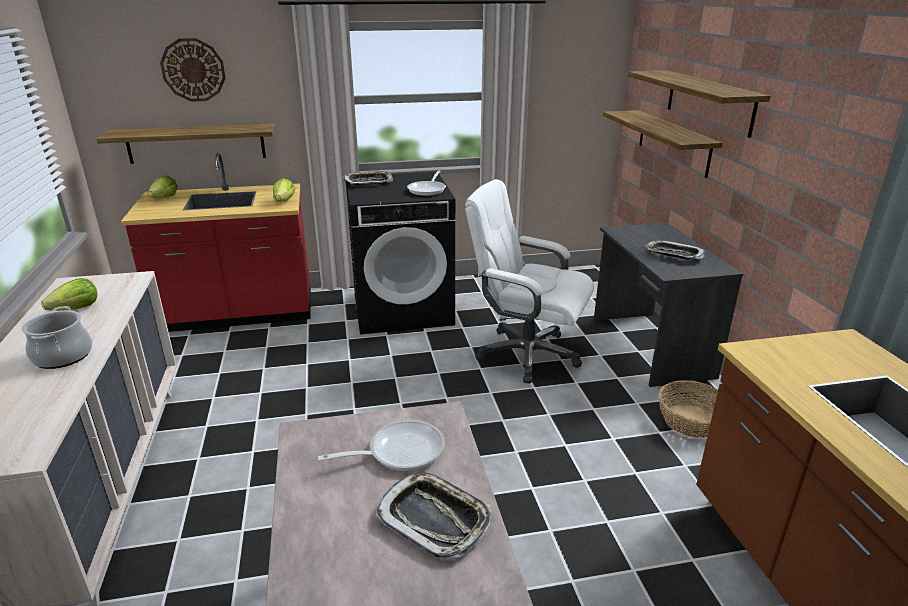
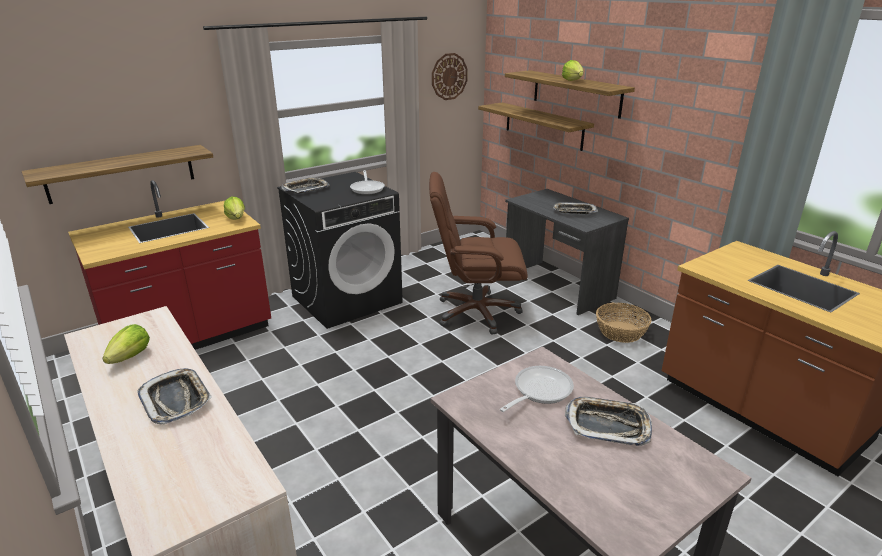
camera: 25 degrees left, 0 degrees up
(63, 356) = (176, 400): cooking pot -> tray
(165, 198) = (103, 234): lettuce -> lettuce (572, 81)
(193, 70) = (114, 99): wall clock -> wall clock (449, 76)
(526, 354) = (476, 312): white office chair -> brown office chair

